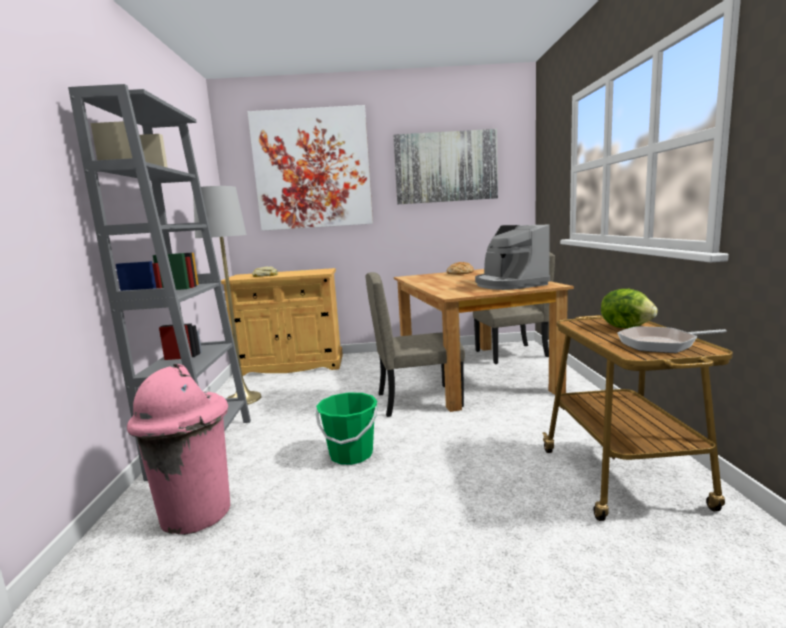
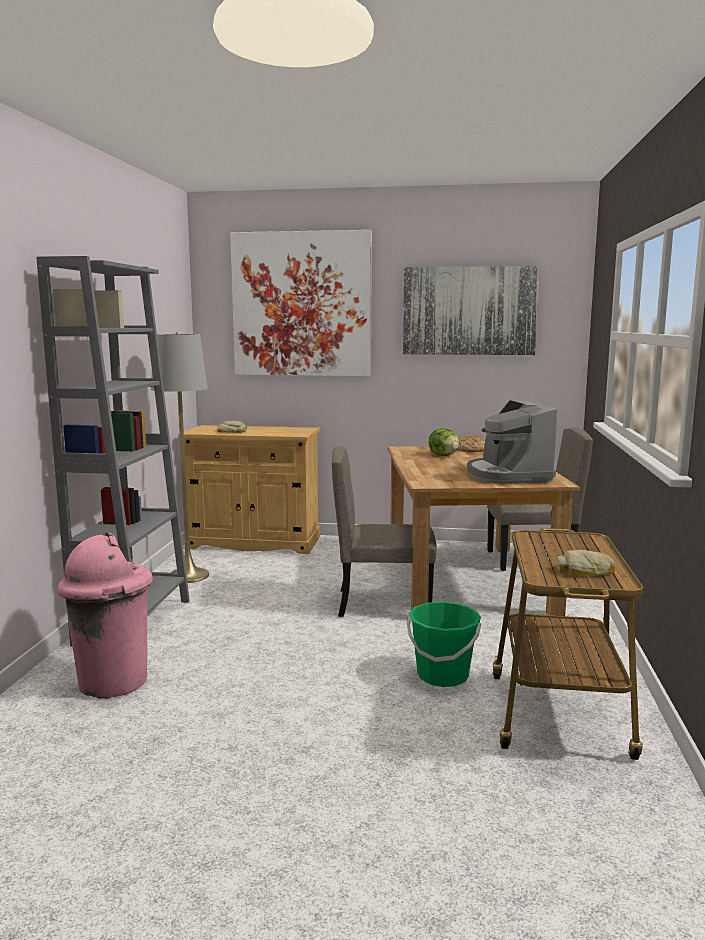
camera: 10 degrees right, 0 degrees up
(351, 454) = (282, 650): green bucket -> green bucket (442, 675)
(626, 327) = (578, 547): lettuce -> lettuce (444, 456)
(661, 344) = (585, 571): frying pan -> bread

